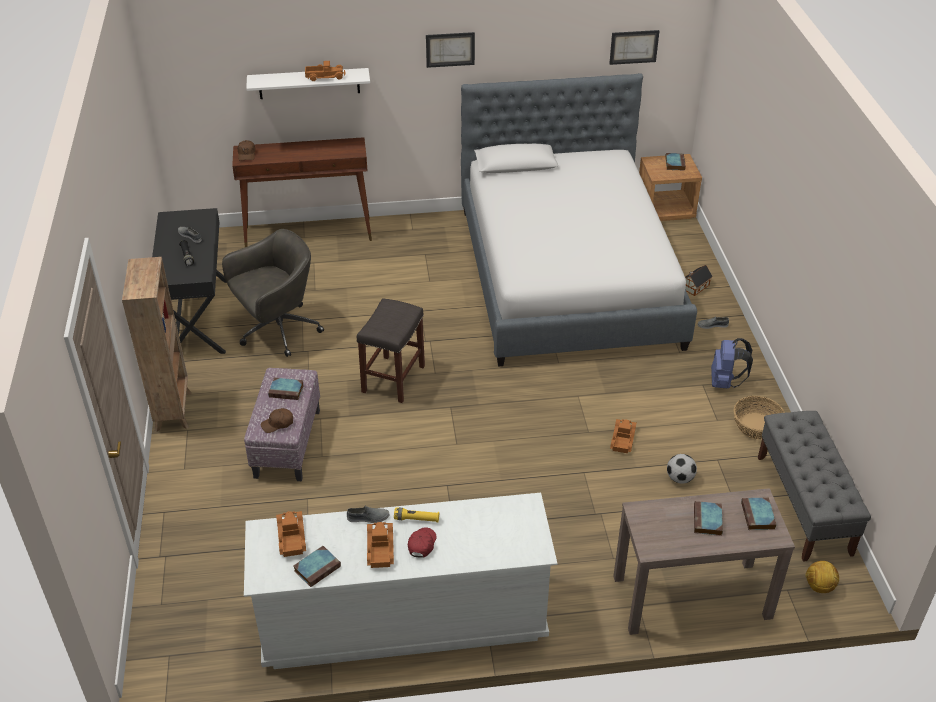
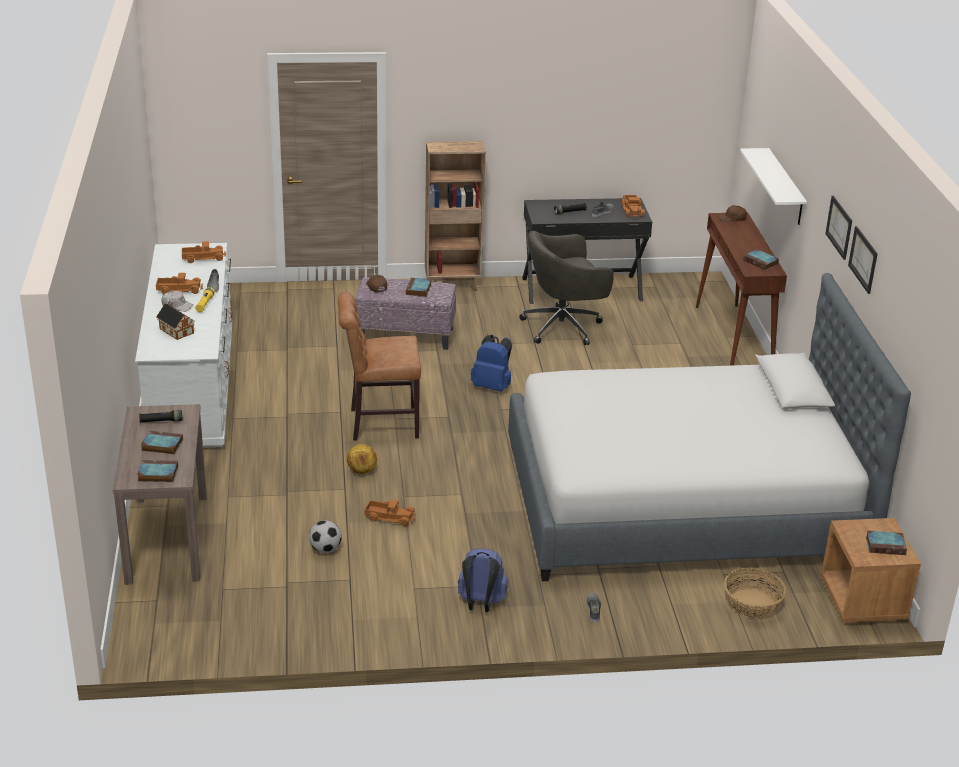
camera: 90 degrees right, 10 degrees down
(277, 331) = (564, 327): grey office chair -> grey office chair turned 105 degrees clockwise
(317, 568) = (169, 267): book -> book (761, 262)
(325, 76) = (778, 181): toy truck -> toy truck (632, 210)
(393, 378) = (492, 386): grey stool -> blue backpack
(422, 544) = (177, 306): red cap -> white cap
(467, 454) = (379, 424): none -> brown chair
(634, 47) = (920, 353): picture -> picture (863, 259)
(664, 528) = (161, 421): none -> black flashlight
(694, 287) = (675, 604): toy house -> toy house (176, 330)
(756, 426) = (401, 618): basket -> basket (752, 604)
(804, 505) = (269, 633): grey bench -> none
(819, 587) = (153, 623): football -> football (361, 471)

